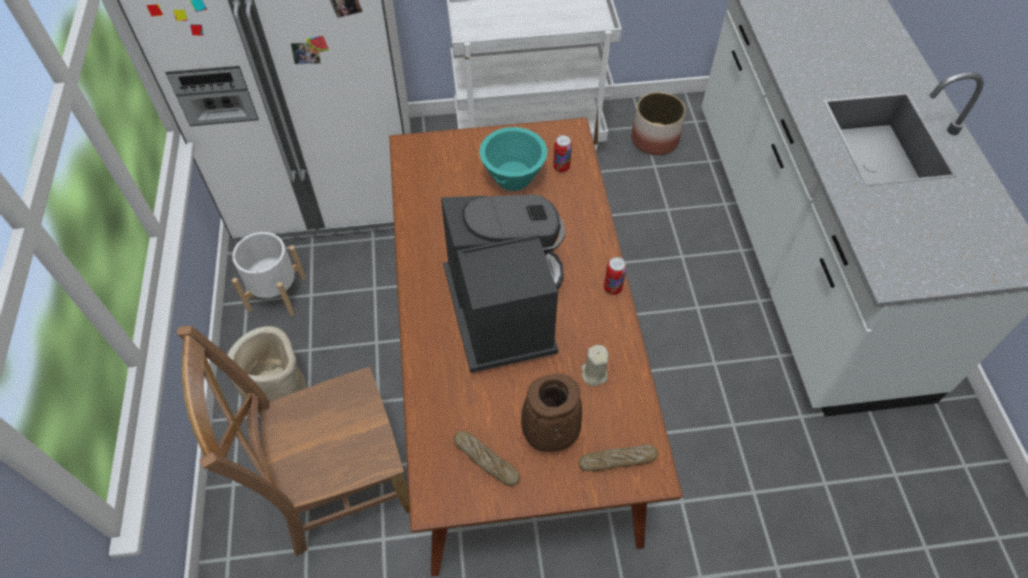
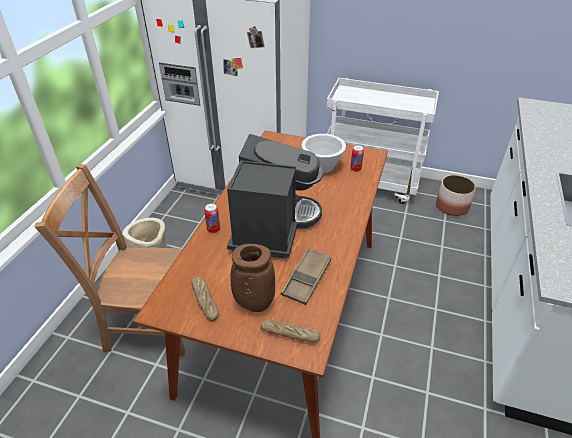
camera: 25 degrees right, 15 degrees down
(276, 294) = (182, 216): white planter -> none
(514, 178) = (322, 167): turquoise bowl -> white bowl
(594, 374) = (306, 279): beige candle -> brown tray
(612, 288) = (349, 238): can -> can (213, 230)

